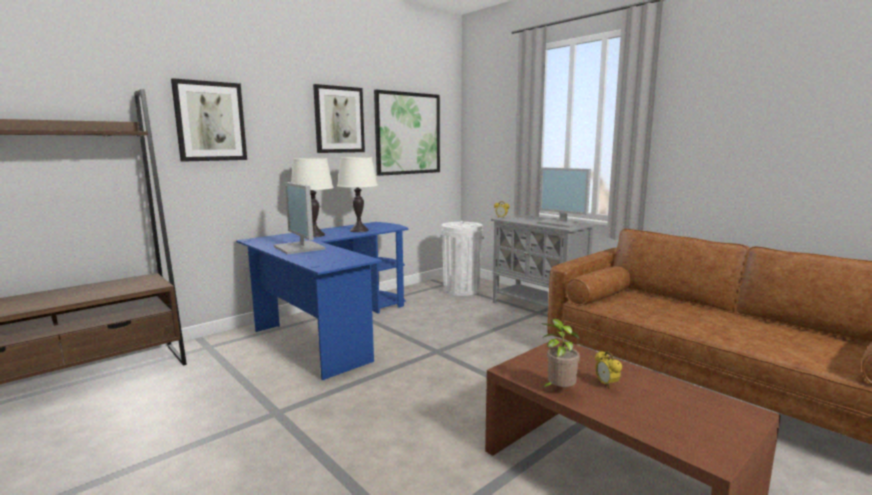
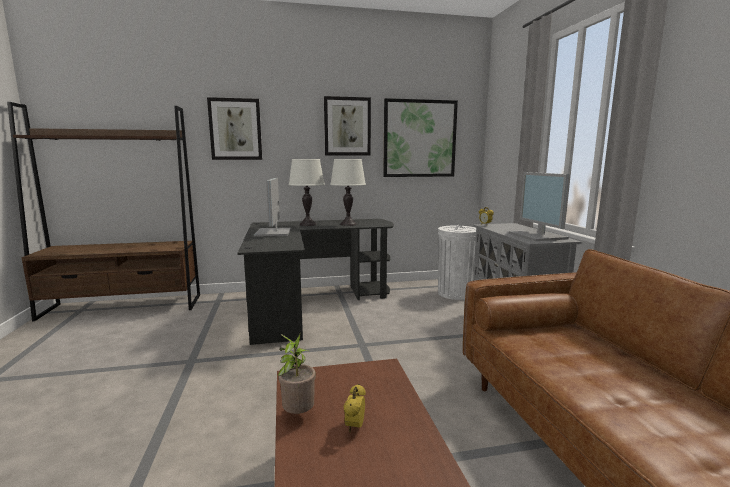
camera: 30 degrees right, 0 degrees up
(331, 327) = (310, 304): blue desk -> black desk

